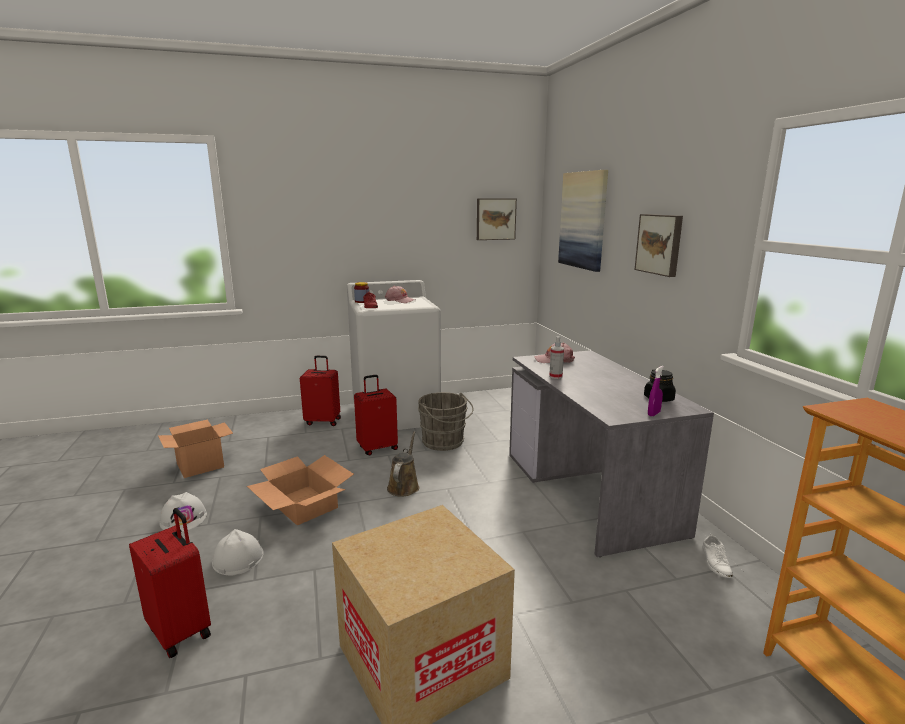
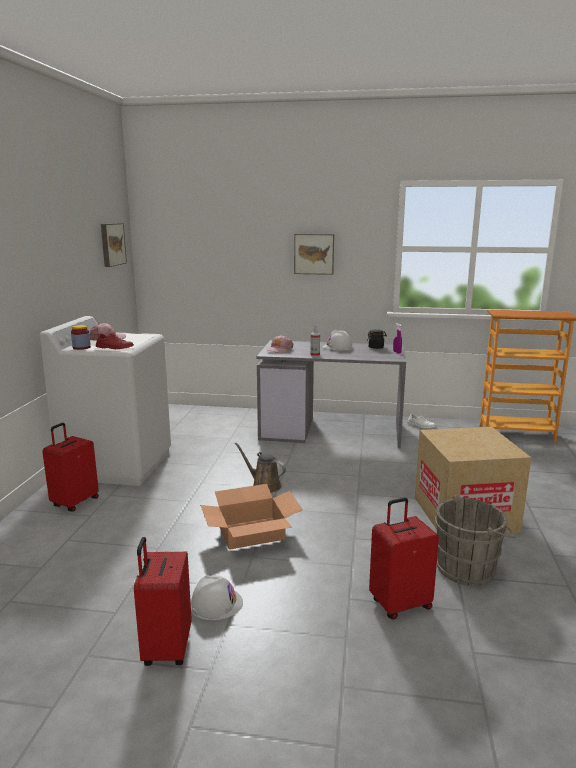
camera: 65 degrees left, 0 degrees up
(199, 466) = (89, 592): cardboard box -> none
(238, 558) = (315, 572): white hard hat -> white hard hat (338, 347)
(377, 448) = (180, 484): red suitcase -> red suitcase (166, 648)
(444, 443) = (207, 456): grey bucket -> grey bucket (469, 568)
(583, 220) = (211, 240): picture -> none

